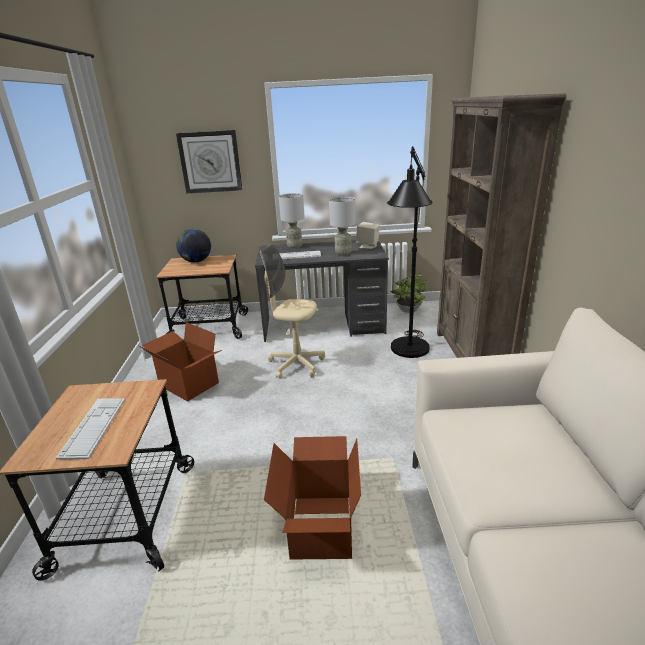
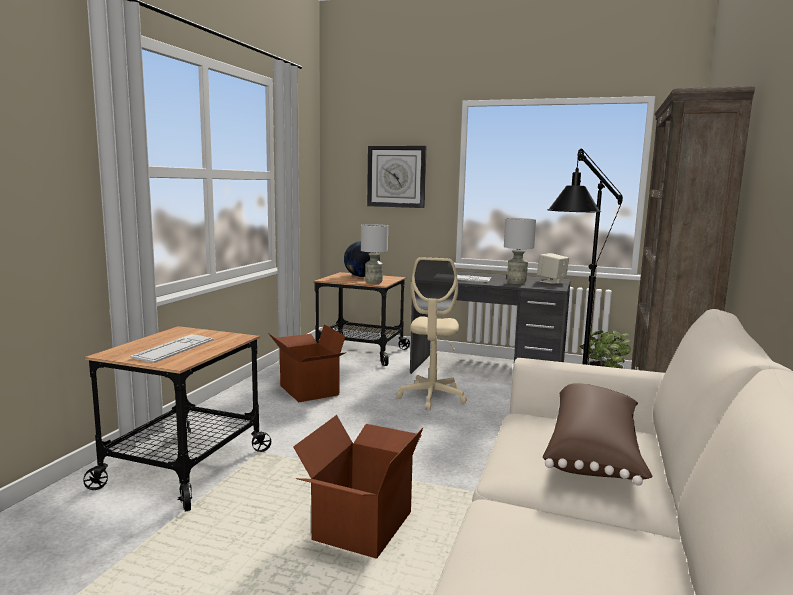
camera: 20 degrees right, 15 degrees down
(294, 246) = (467, 273): grey table lamp -> grey table lamp (373, 283)
(296, 364) = (432, 397): beige office chair -> beige office chair turned 120 degrees counterclockwise
(525, 448) = (595, 452): none -> brown pillow

